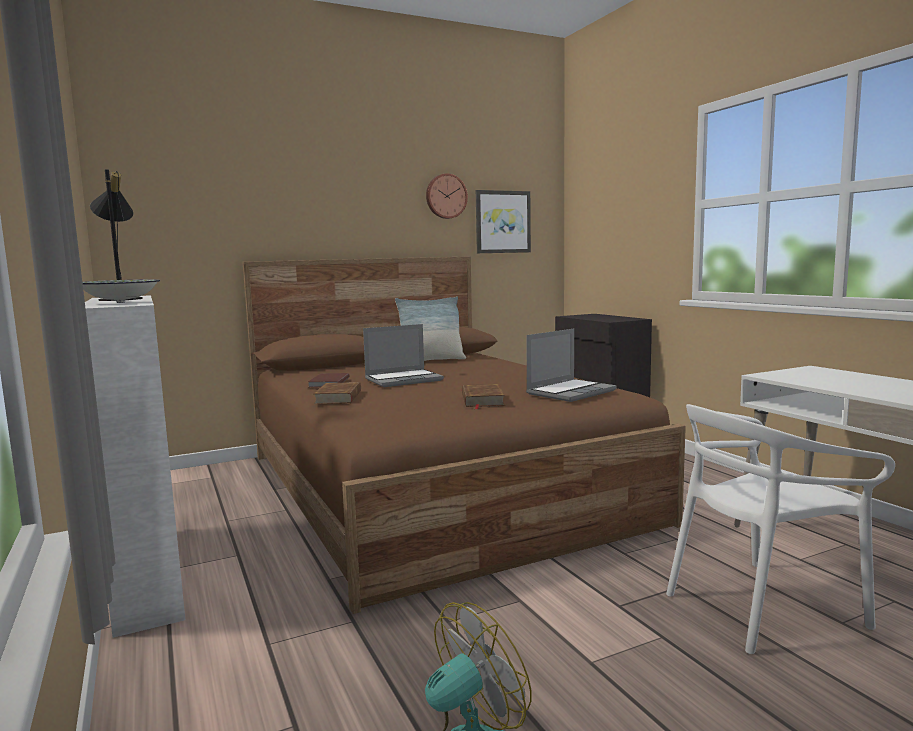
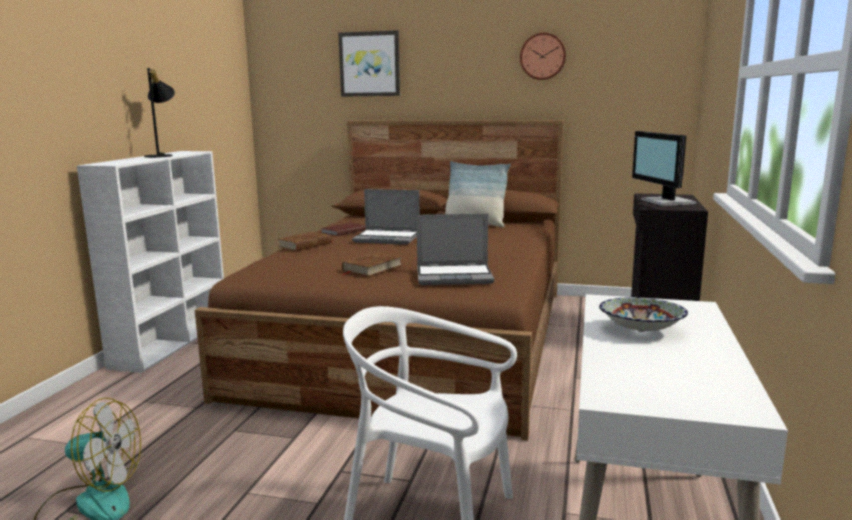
camera: 40 degrees right, 5 degrees up
(121, 302) = (128, 161): bowl -> bowl (641, 330)
(502, 222) = (611, 82): picture -> picture (370, 64)
(603, 317) = (666, 202): none -> monitor

